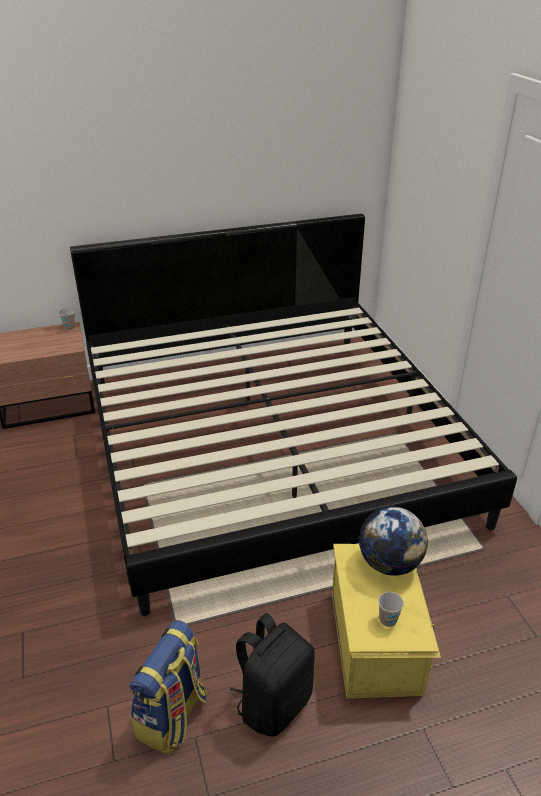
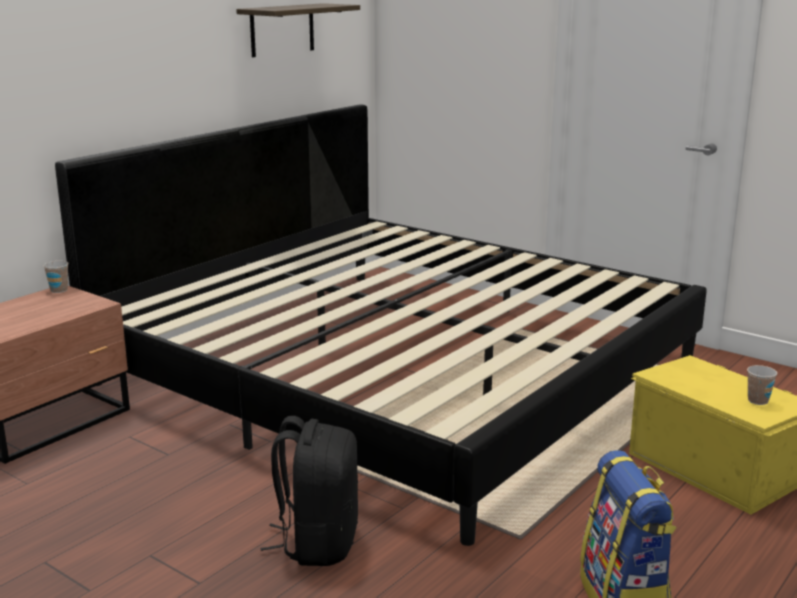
camera: 35 degrees left, 15 degrees down
(273, 702) = (698, 546): black backpack -> black backpack (317, 543)
(284, 153) = (282, 30): none -> shelf
(389, 564) = (698, 369): globe -> none

